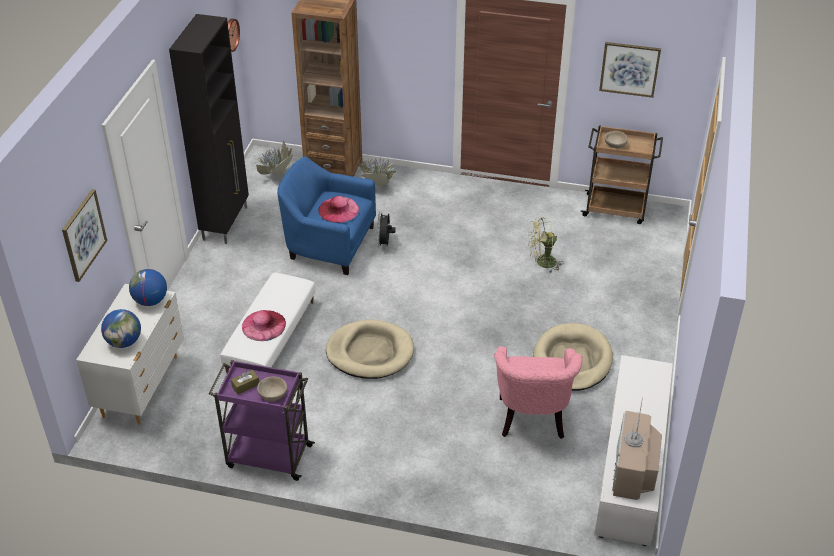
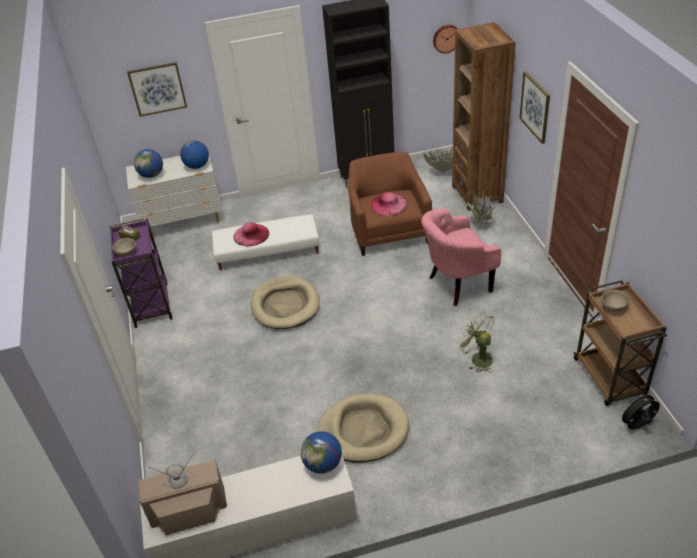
camera: 65 degrees right, 0 degrees up
(328, 244) = (388, 231): blue armchair -> brown armchair
(385, 244) = (415, 257): black fan -> black fan (637, 426)
(532, 421) = (270, 433): pink armchair -> pink armchair (456, 285)
(629, 69) = (661, 235): picture -> picture (535, 107)
(636, 371) = (323, 464): none -> globe

